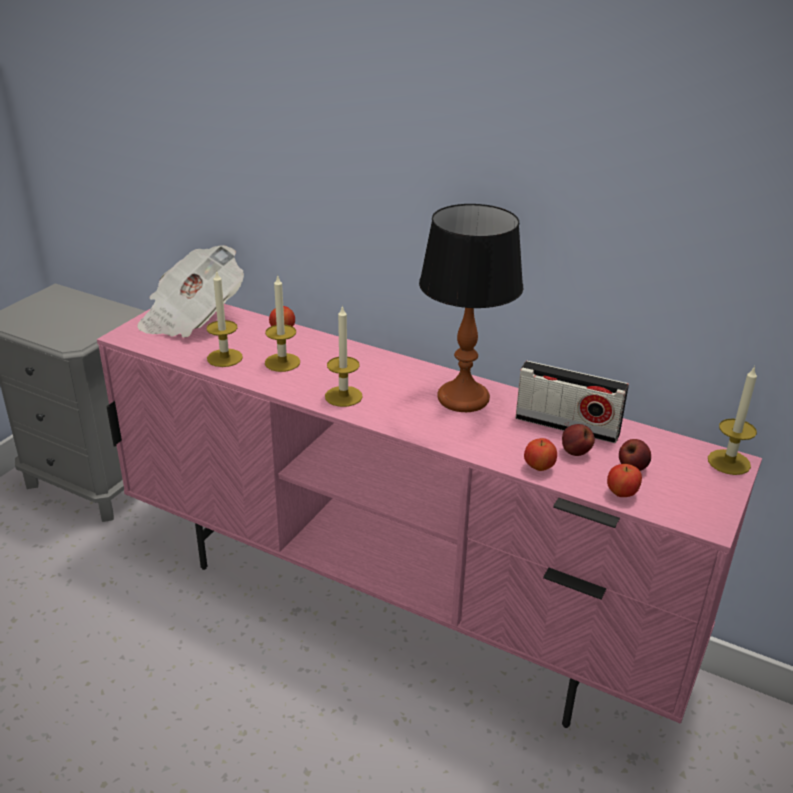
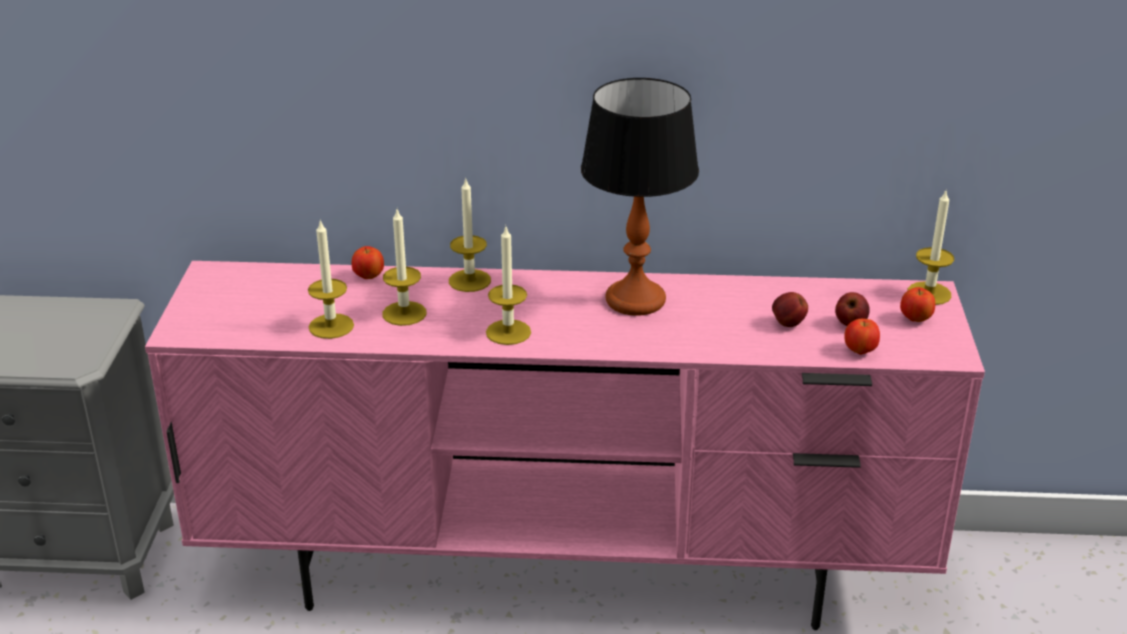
camera: 25 degrees left, 0 degrees up
(192, 318) = (242, 290): newspaper -> none
(350, 351) = (469, 280): none -> candle
(538, 468) = (766, 349): apple -> apple (915, 319)
(567, 426) = (759, 300): radio -> none

